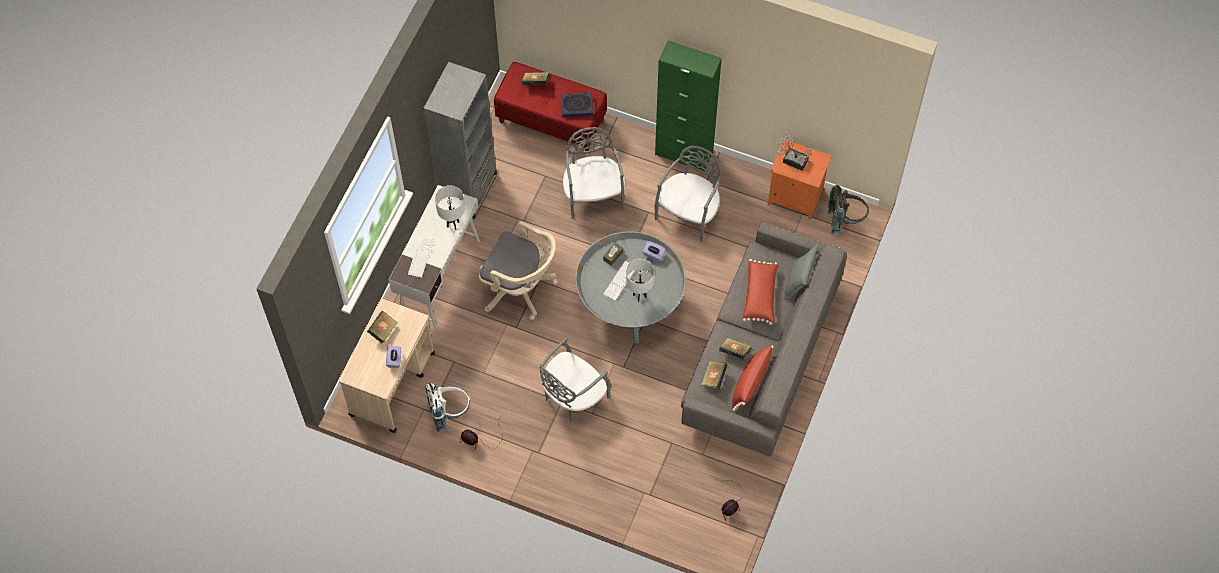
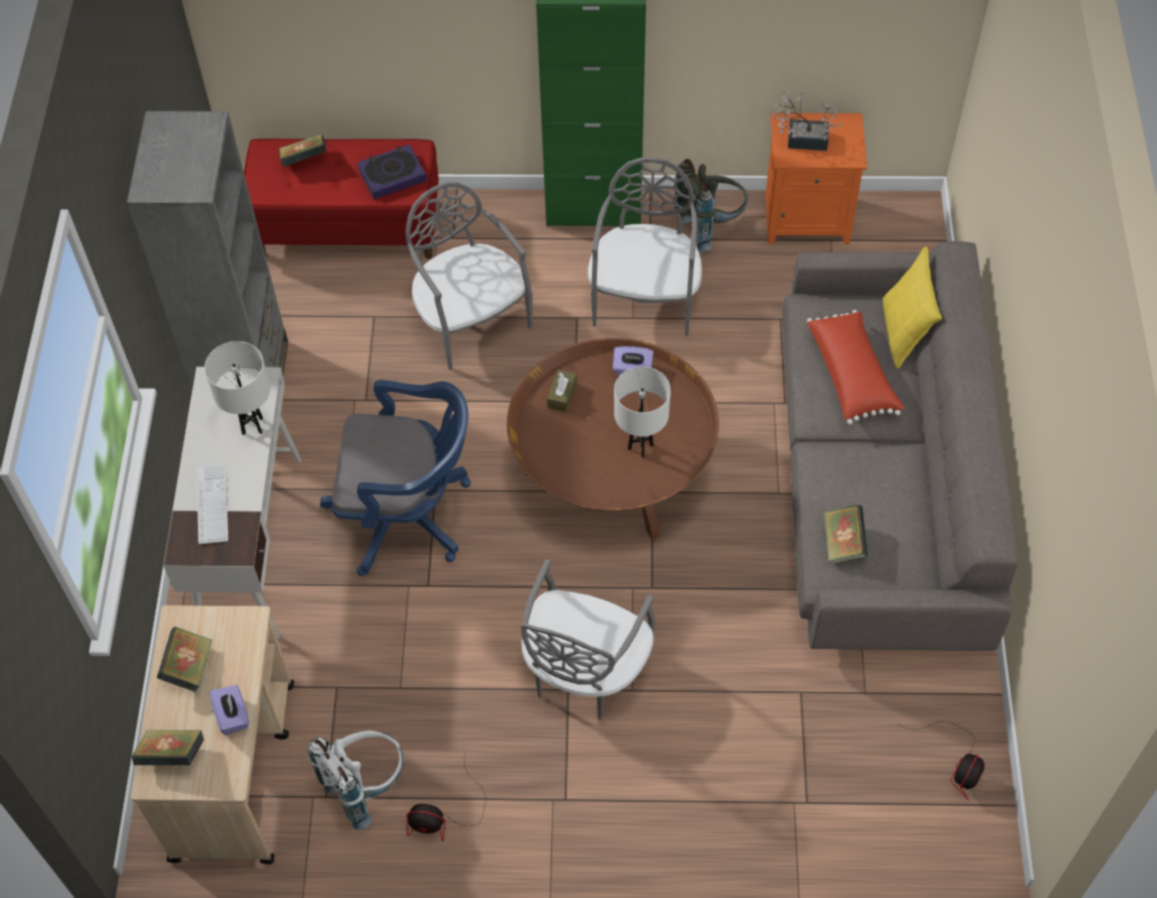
camera: 20 degrees left, 5 degrees down
(520, 288) = (408, 515): beige office chair -> blue office chair
(620, 281) = (594, 433): keyboard -> none
(630, 302) = (612, 473): grey coffee table -> brown coffee table
(734, 352) = (857, 485): book -> book (172, 755)
(750, 383) = (911, 528): red pillow -> none
(798, 282) = (904, 333): grey pillow -> yellow pillow
(845, 220) = (904, 227): grey backpack -> grey backpack (711, 224)

